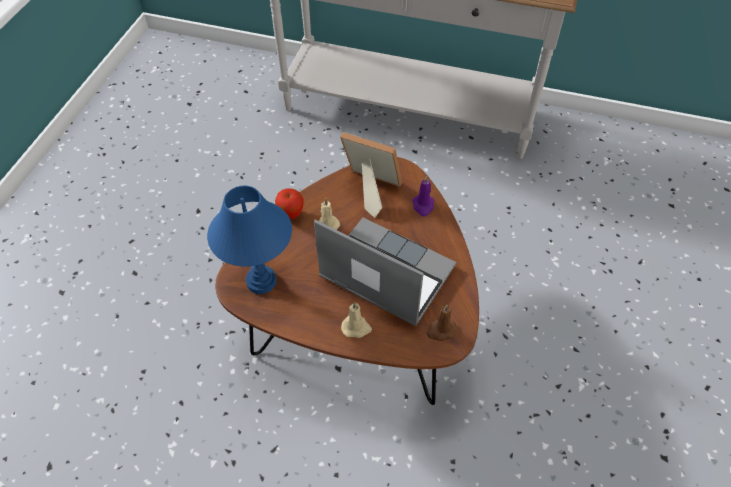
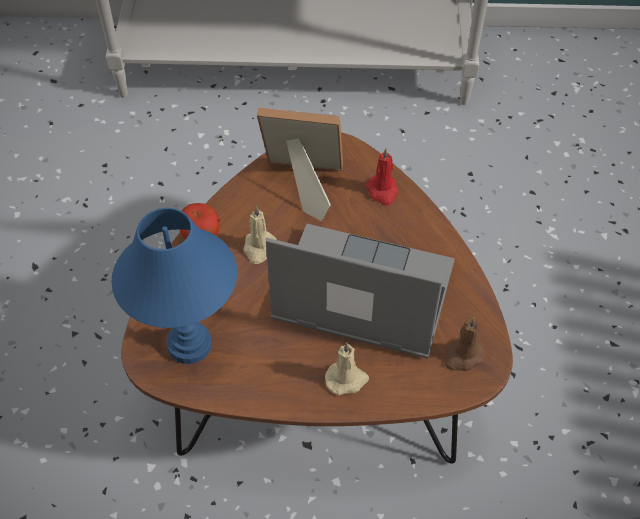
camera: 15 degrees left, 0 degrees up
(423, 206) = (382, 191): purple candle -> red candle

